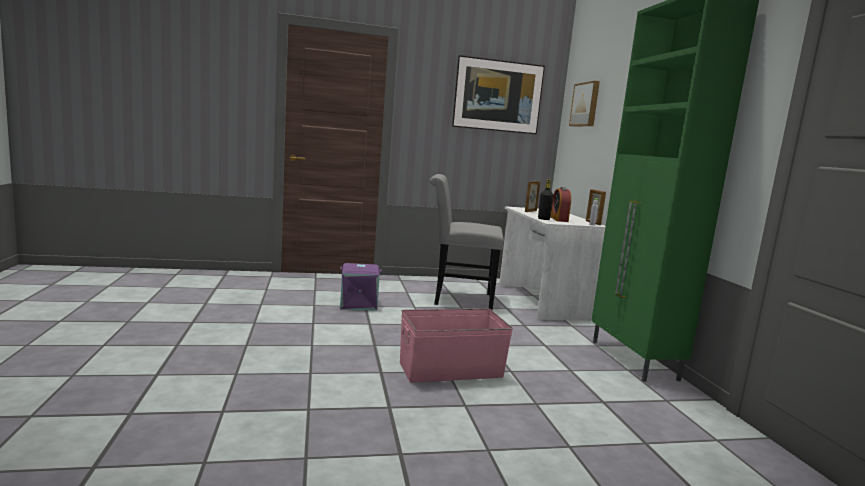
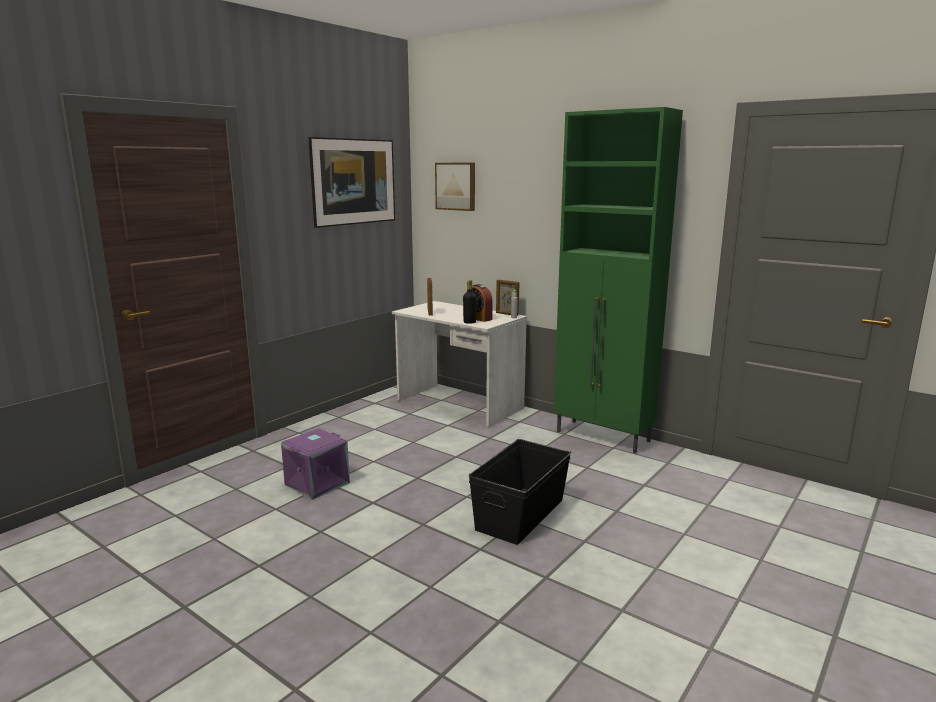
camera: 40 degrees left, 5 degrees up
(451, 370) = (521, 514): pink storage box -> black storage box
(457, 298) = (391, 432): grey chair -> none

